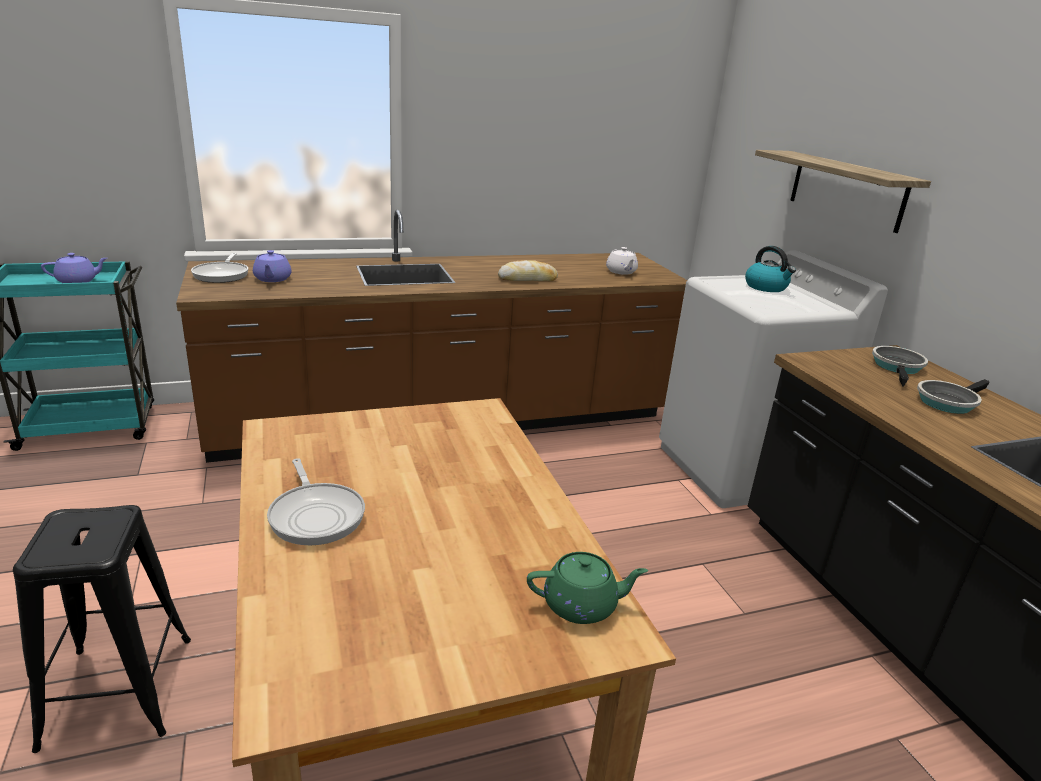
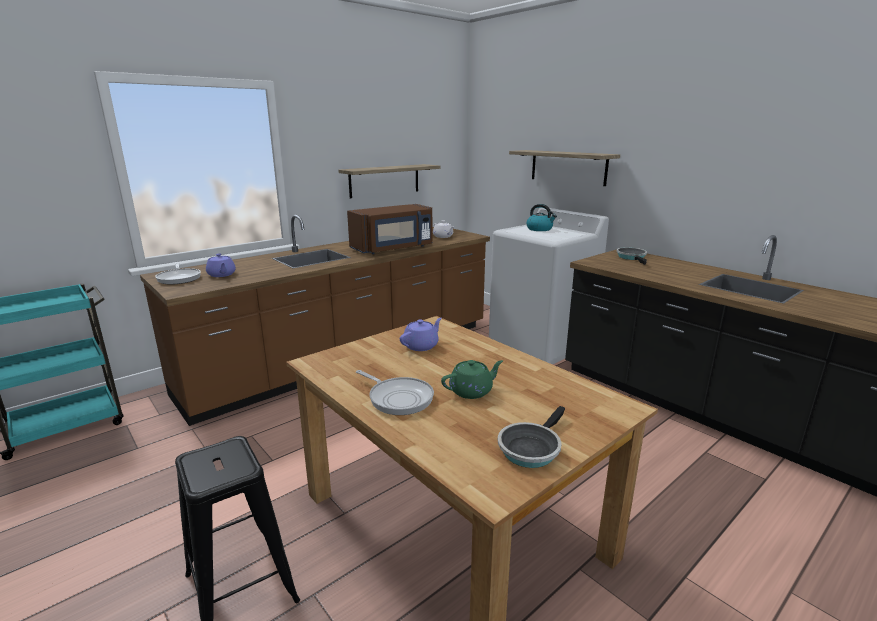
camera: 20 degrees left, 5 degrees down
(78, 281) = (47, 304): purple teapot -> purple teapot (421, 346)
(527, 279) = (393, 248): bread -> brown microwave
(559, 173) = (384, 180): none -> shelf
(582, 605) = (591, 399): green teapot -> green teapot (472, 391)
(947, 402) = (669, 268): frying pan -> frying pan (530, 448)

